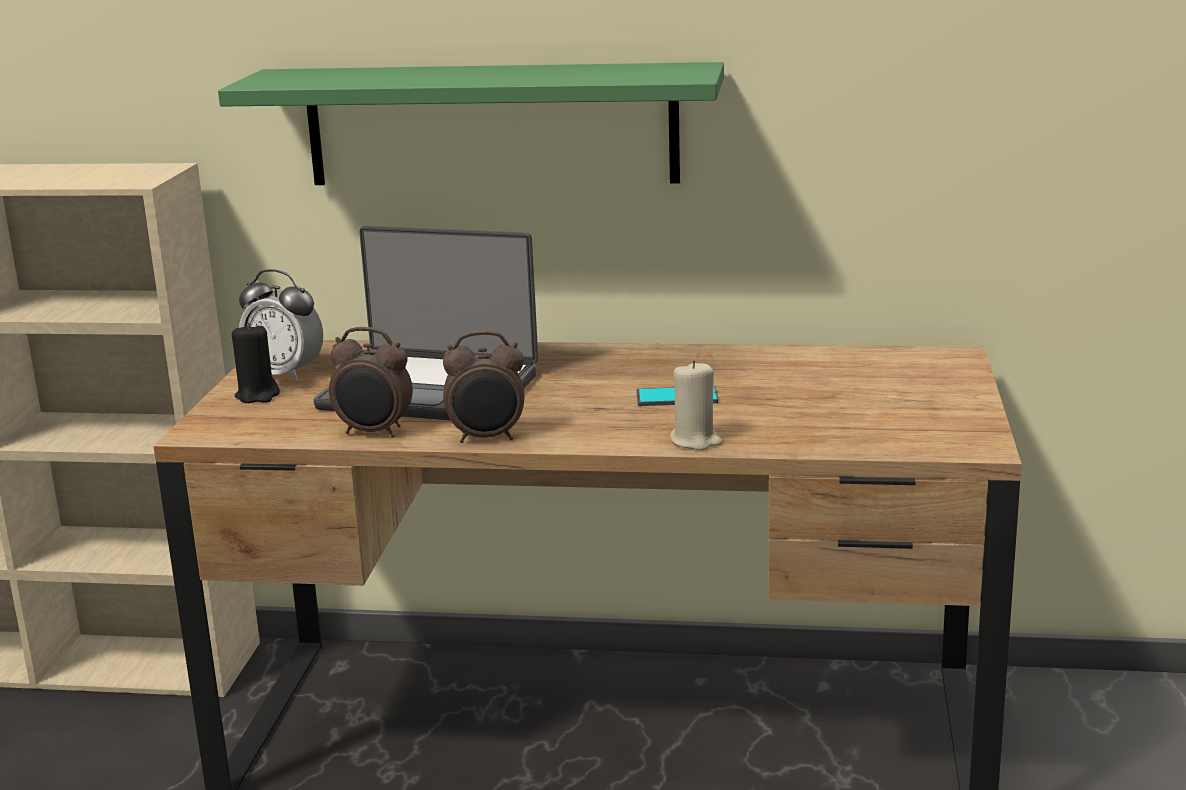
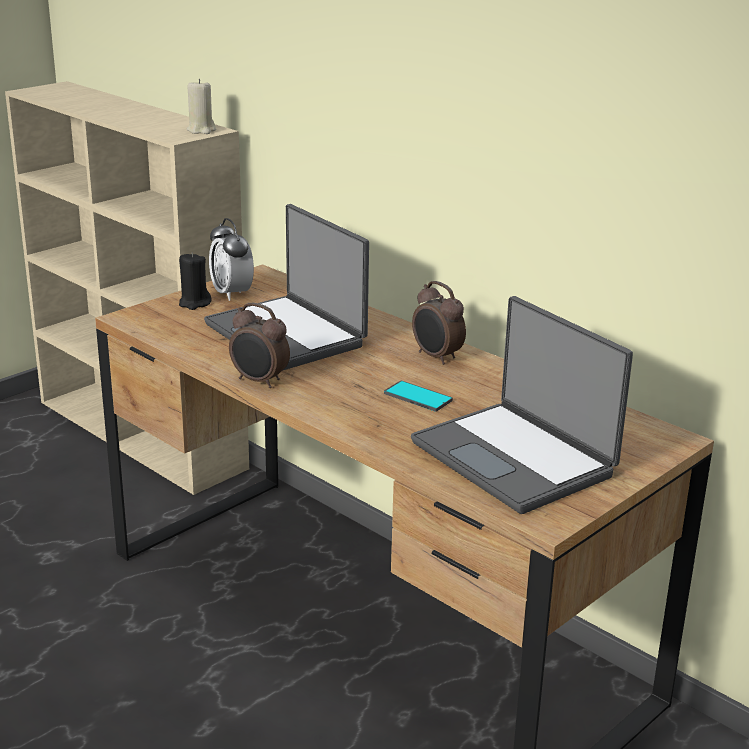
camera: 35 degrees right, 5 degrees up
(374, 433) = (209, 353): alarm clock -> alarm clock (436, 357)
(491, 125) = (401, 149): green shelf -> none
(695, 441) = (371, 434): beige candle -> beige candle (201, 130)
(860, 413) = (515, 458): none -> laptop

